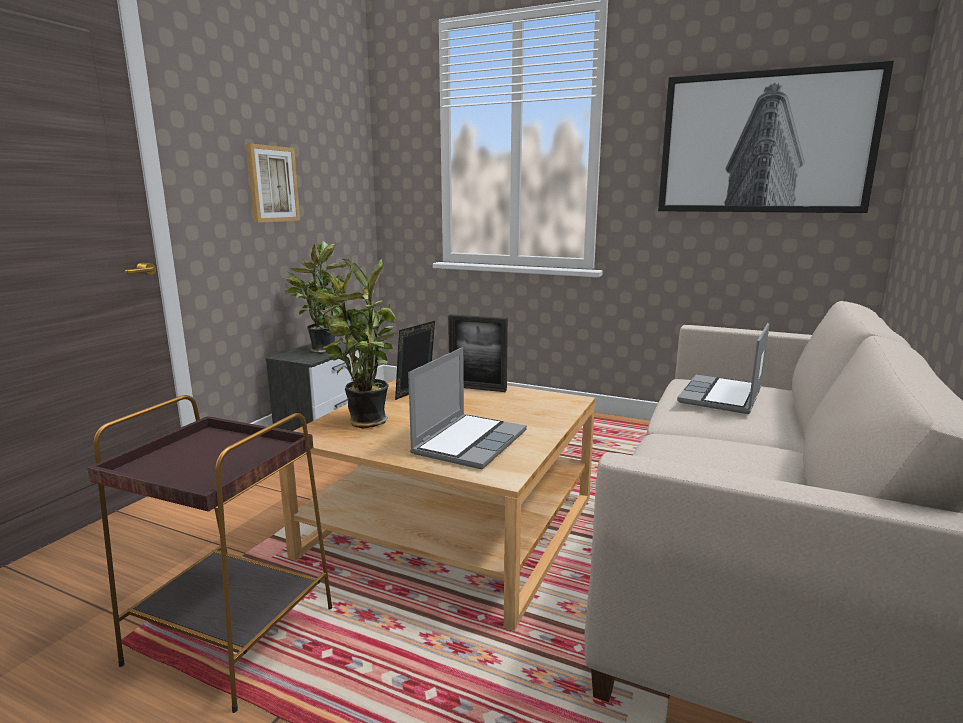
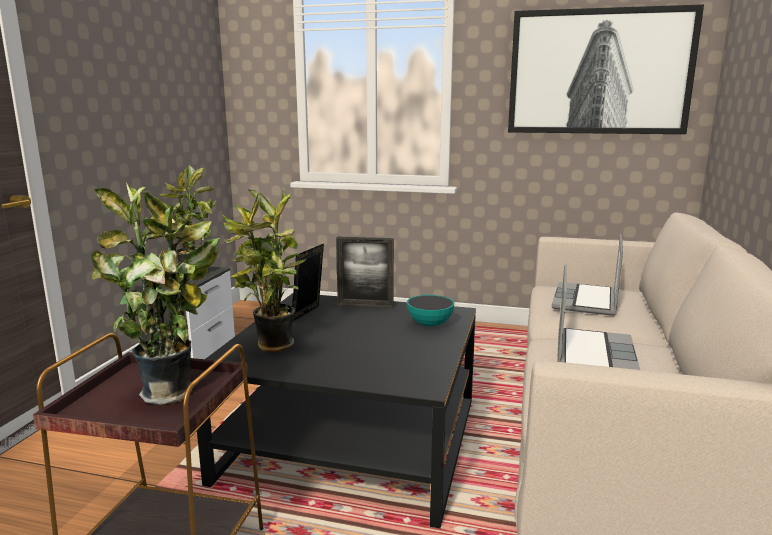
camera: 10 degrees left, 0 degrees up
(231, 459) = (174, 393): none -> potted plant
(272, 184) = (134, 108): picture -> none
(452, 527) = (353, 439): beige coffee table -> black coffee table
(469, 442) = (381, 358): laptop -> laptop (592, 354)
(537, 411) = (430, 324): none -> bowl

